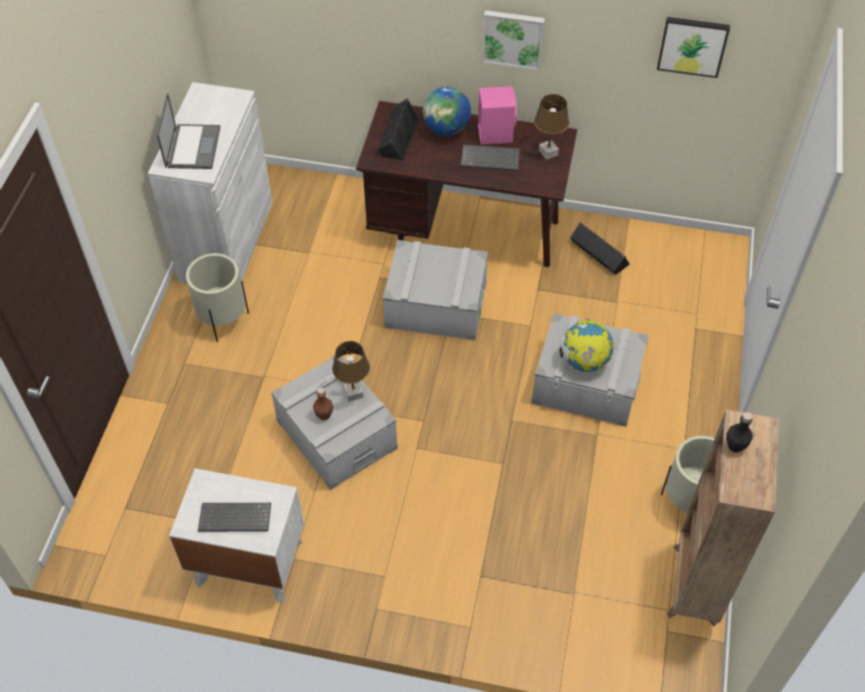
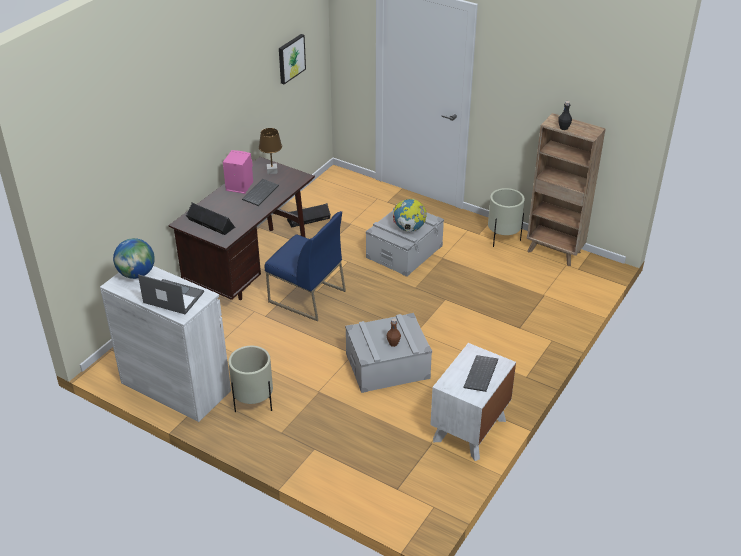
camera: 70 degrees left, 15 degrees down
(353, 393) = (383, 326): brown table lamp -> none
(435, 305) = (306, 296): grey storage box -> blue chair
(446, 129) = (220, 203): globe -> globe (137, 274)
(513, 38) = (221, 117): picture -> none

